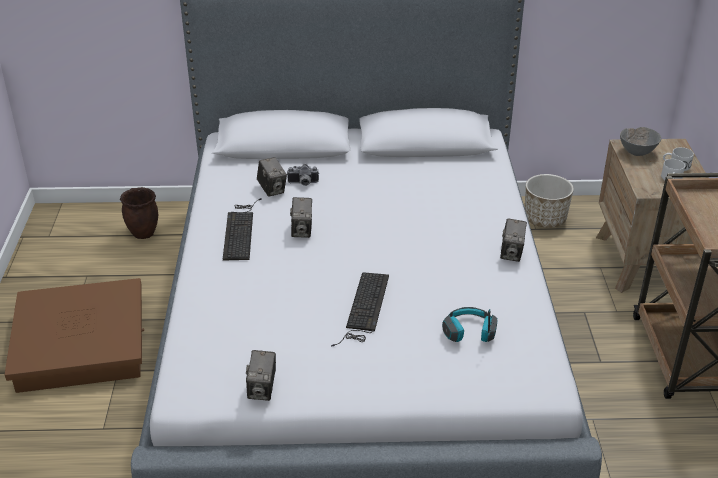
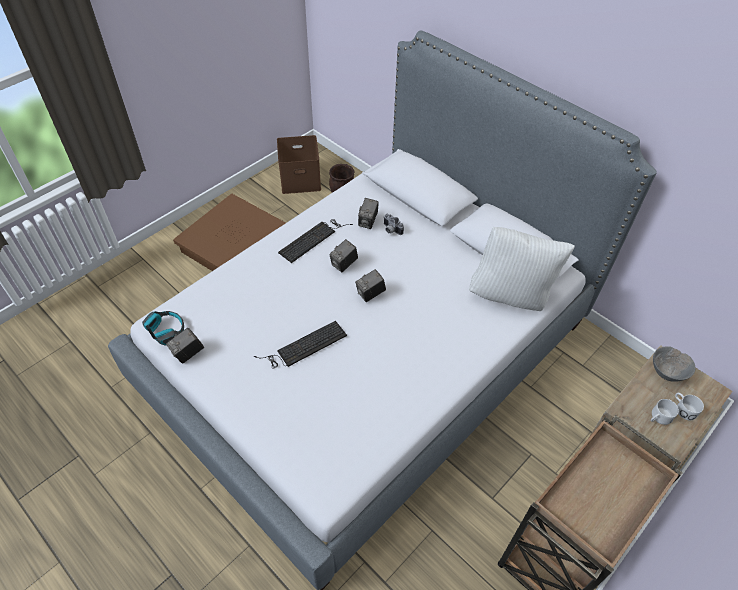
camera: 45 degrees right, 15 degrees up
(72, 246) = (299, 180): none -> brown storage box
(469, 332) = (337, 415): headphones -> headphones (166, 331)
(470, 170) = (511, 295): none -> white pillow
(511, 253) = (444, 381): camera -> camera (370, 294)
(545, 219) = (600, 363): planter -> none

